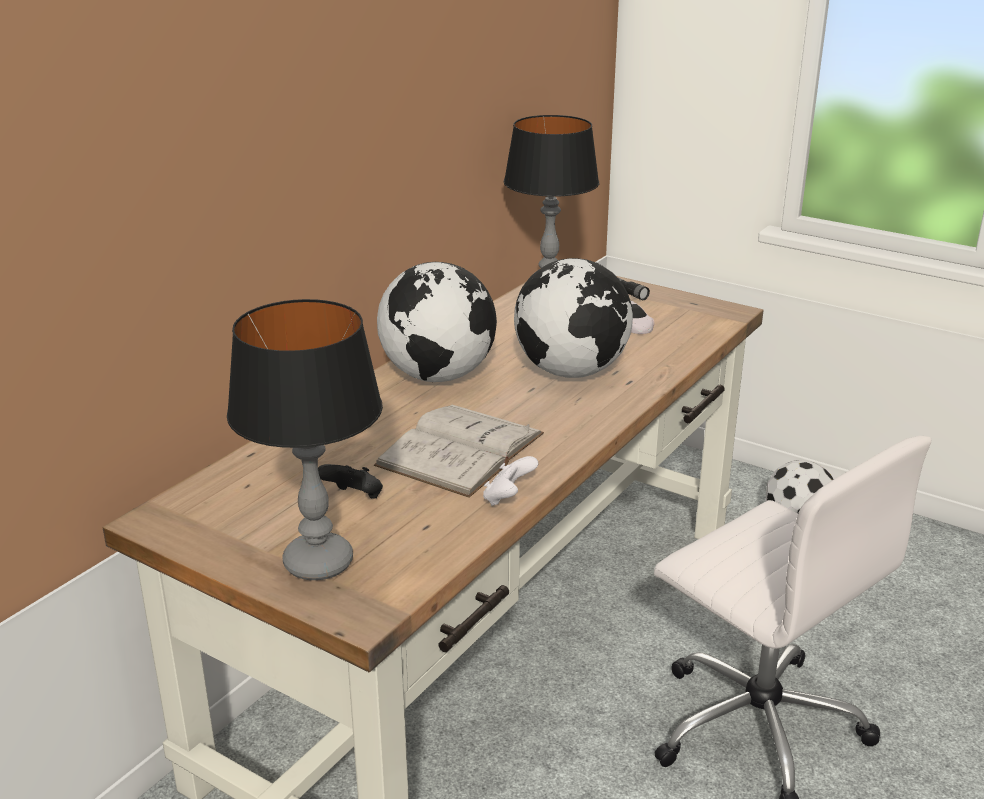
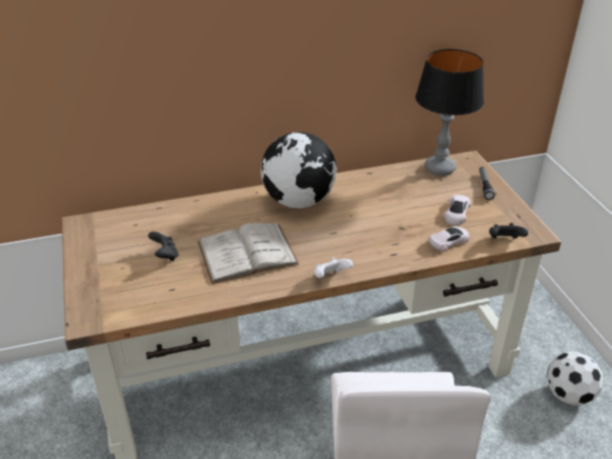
camera: 40 degrees right, 10 degrees up
(317, 563) = (106, 282): table lamp -> none
(508, 498) = (227, 294): white game controller -> white game controller (330, 277)
(571, 372) = (371, 232): globe -> none
(665, 348) = (449, 241): none -> white toy car
(715, 328) = (504, 241): none -> black game controller

